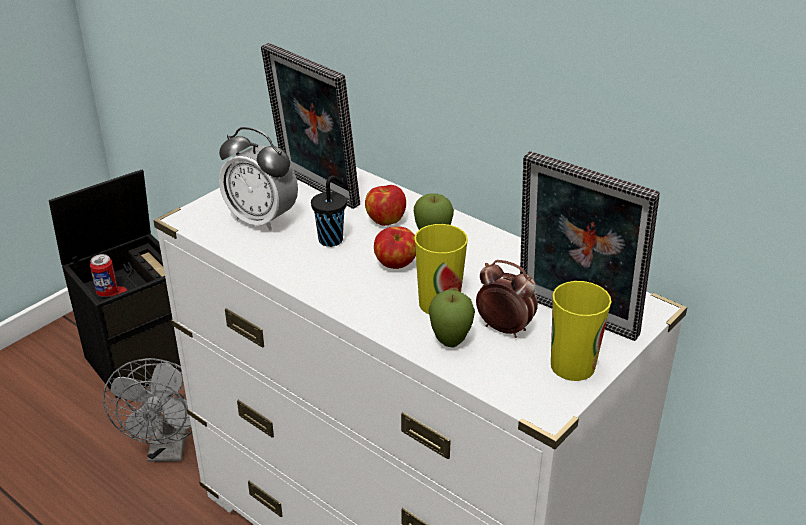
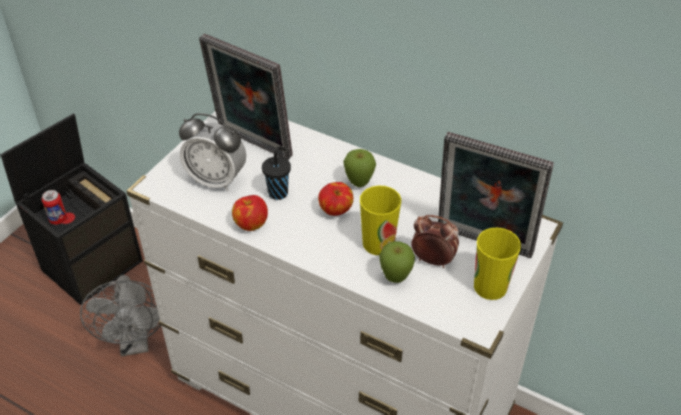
camera: 10 degrees left, 10 degrees up
(385, 220) = (316, 168): apple -> apple (251, 224)

